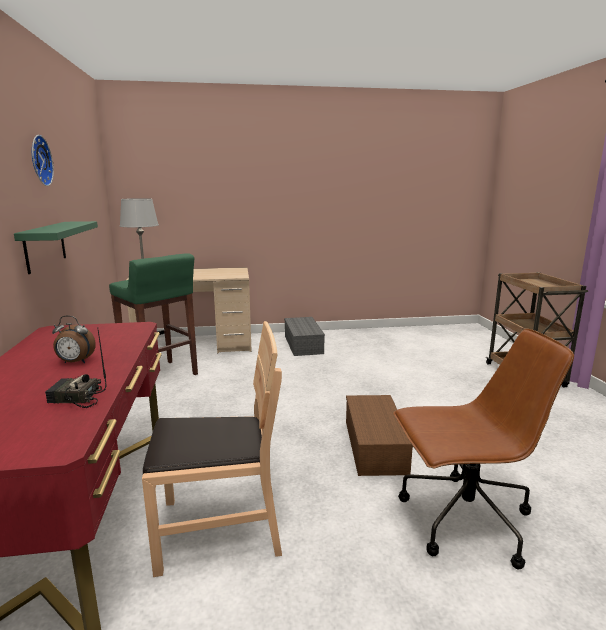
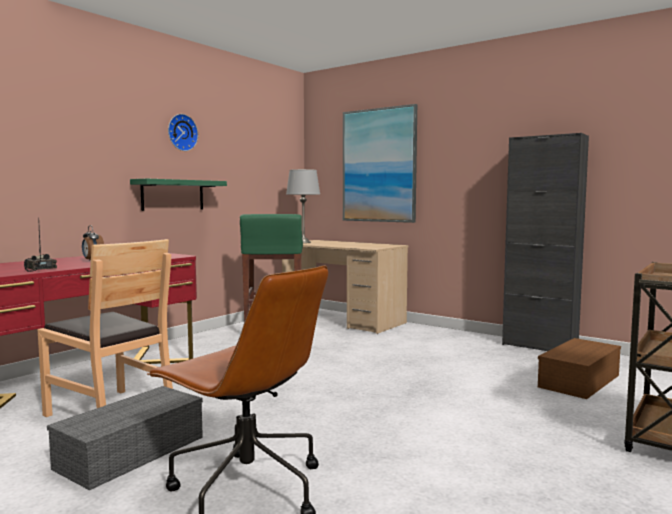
camera: 45 degrees right, 10 degrees down
(208, 193) = (379, 165): none -> picture
(304, 344) = (440, 341): grey storage box -> grey storage box (130, 453)
(363, 332) = (539, 346): none -> black cabinet
(376, 447) = (310, 421): brown storage box -> brown storage box (580, 381)

